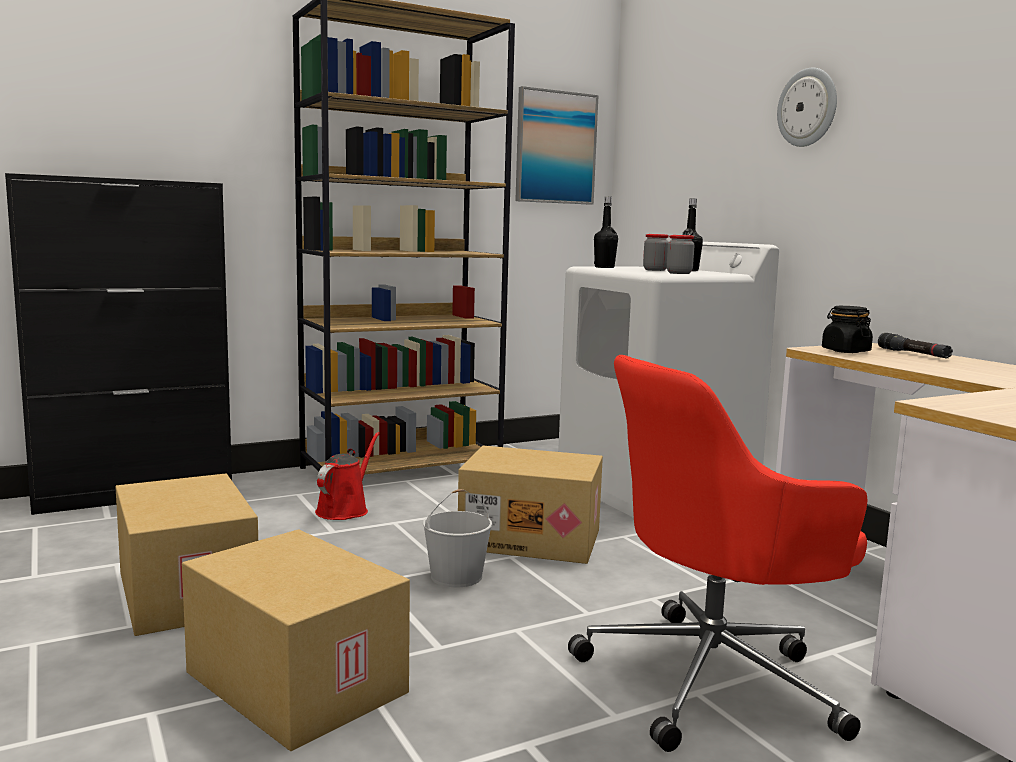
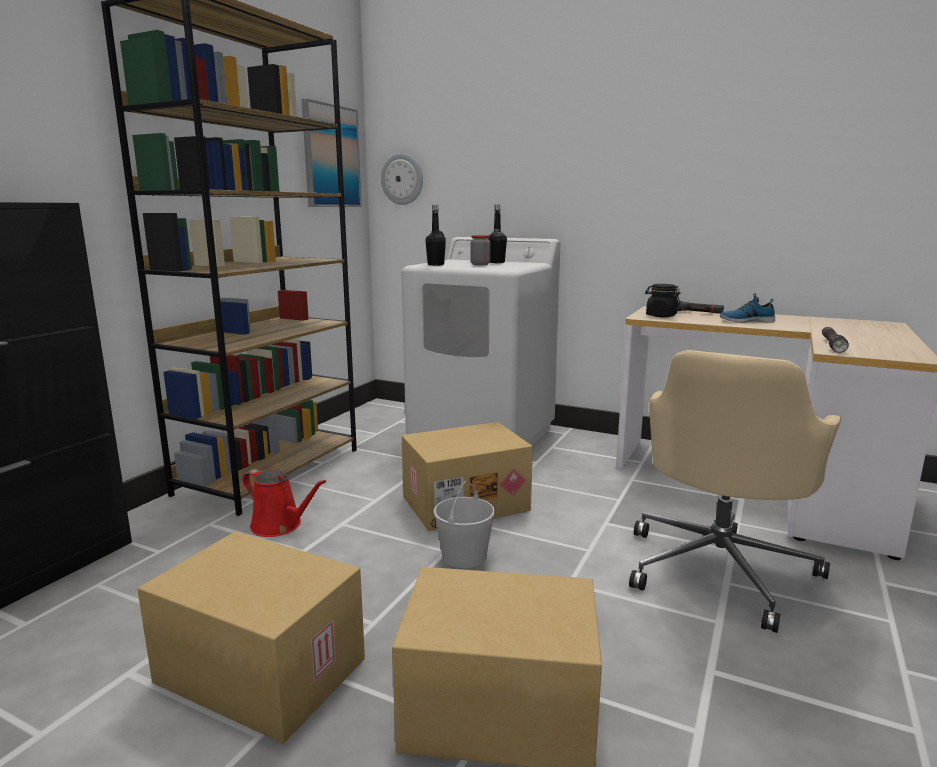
camera: 35 degrees left, 5 degrees up
(345, 510) = (280, 526): red watering can -> red watering can turned 135 degrees clockwise
(679, 273) = (514, 267): jar -> none
(713, 679) = (719, 568): red office chair -> beige office chair
(808, 107) = (573, 134): wall clock -> wall clock (402, 179)
(954, 368) = (746, 321): none -> shoe
(967, 400) = (832, 345): none -> black flashlight

